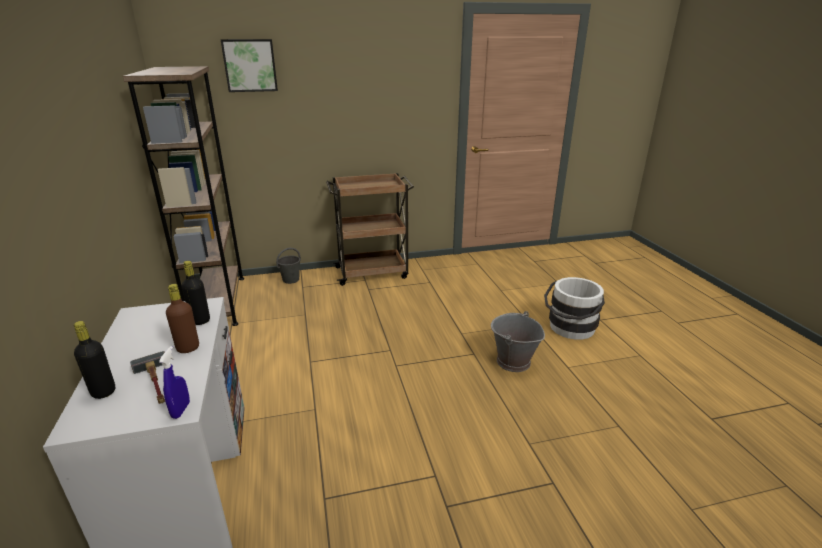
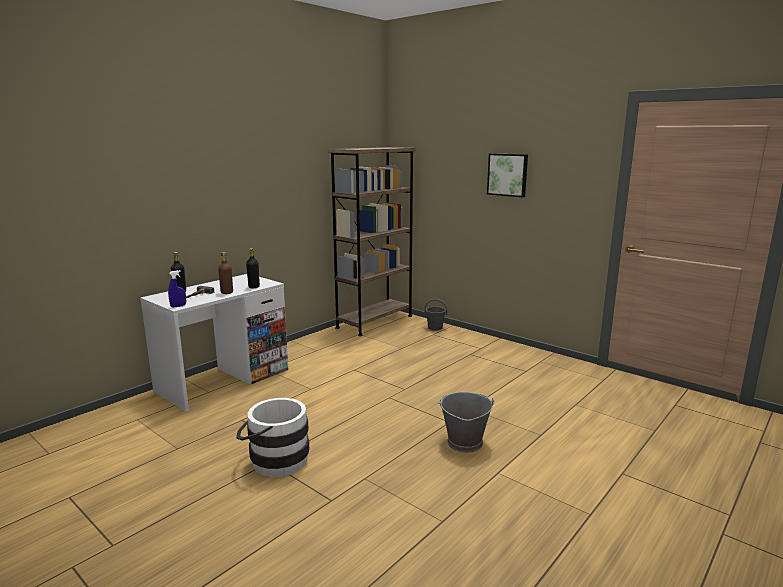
camera: 55 degrees right, 10 degrees down
(250, 65) = (441, 148): picture -> picture (508, 174)
(373, 272) = (497, 346): brown cart -> none
(569, 329) = (568, 458): white bucket -> white bucket (274, 460)

